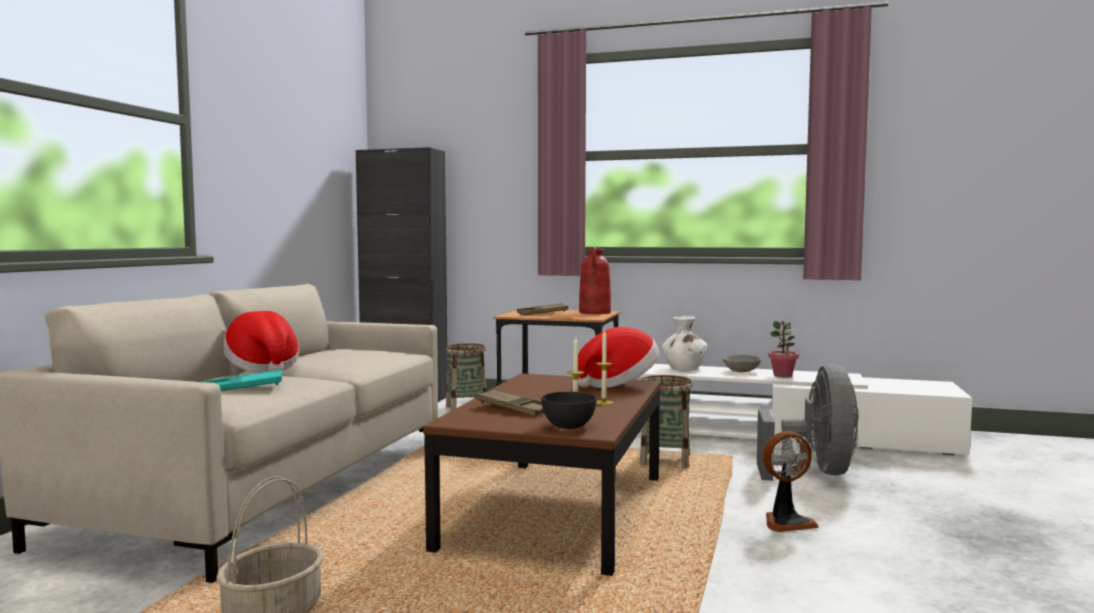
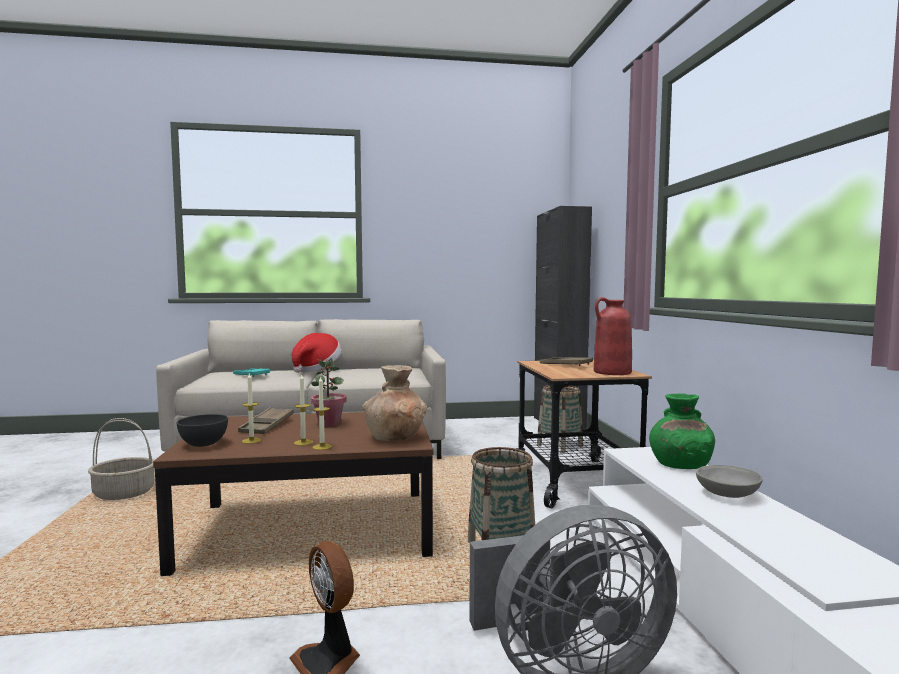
camera: 65 degrees right, 0 degrees up
(618, 384) = (395, 437): hat -> brown vase
(625, 399) = (322, 447): none -> candle
(684, 368) = (680, 465): white vase -> green vase
(783, 375) = (754, 523): potted plant -> potted plant (329, 423)

